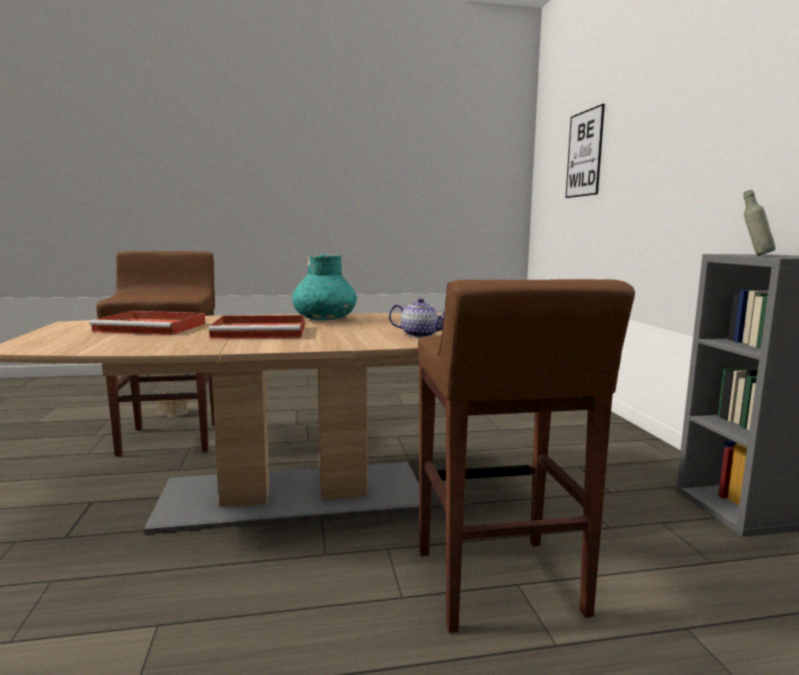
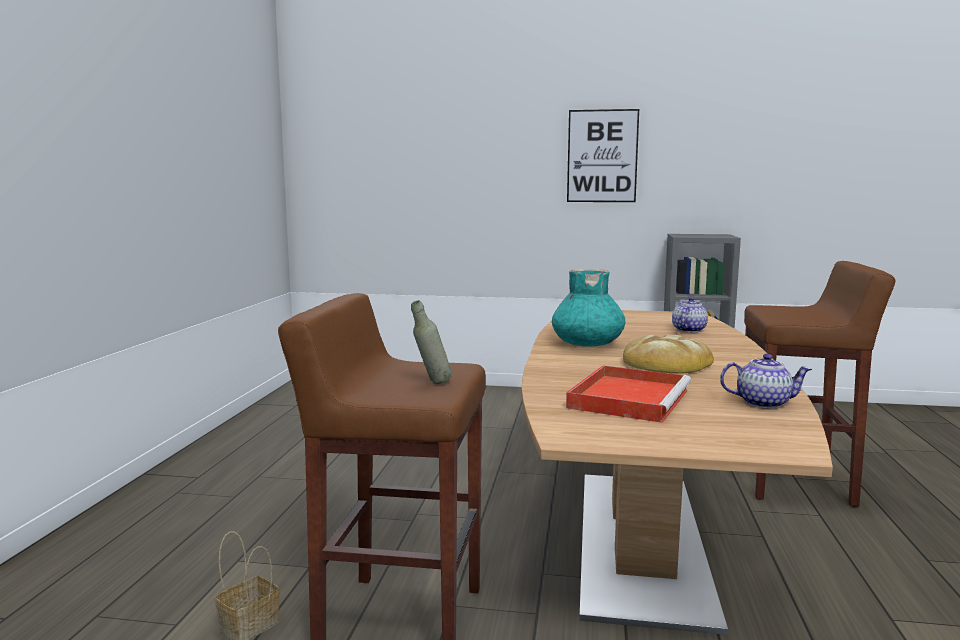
camera: 70 degrees left, 0 degrees up
(130, 346) = (763, 403): none -> teapot
(262, 331) = (667, 363): red tray -> bread
(584, 154) = (409, 135): picture -> picture (602, 156)
(754, 255) = (707, 236): grey bottle -> grey bottle (431, 384)

